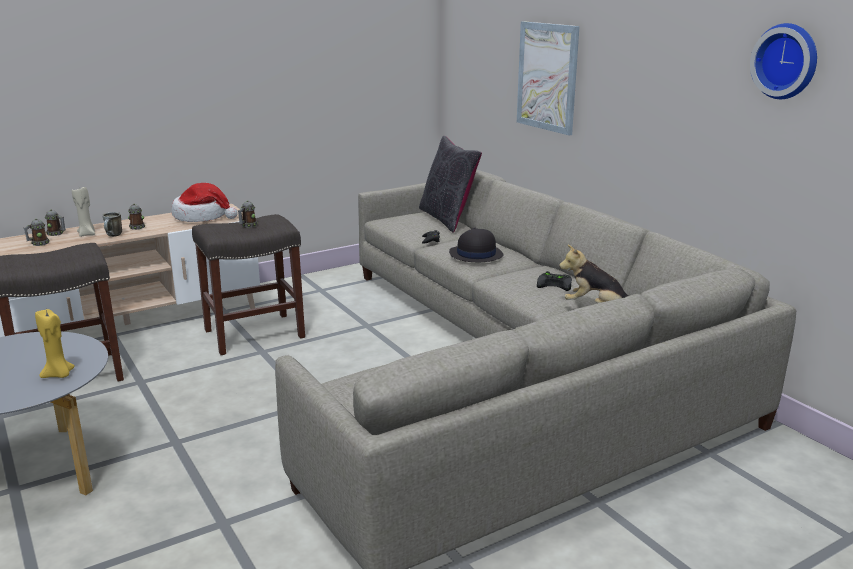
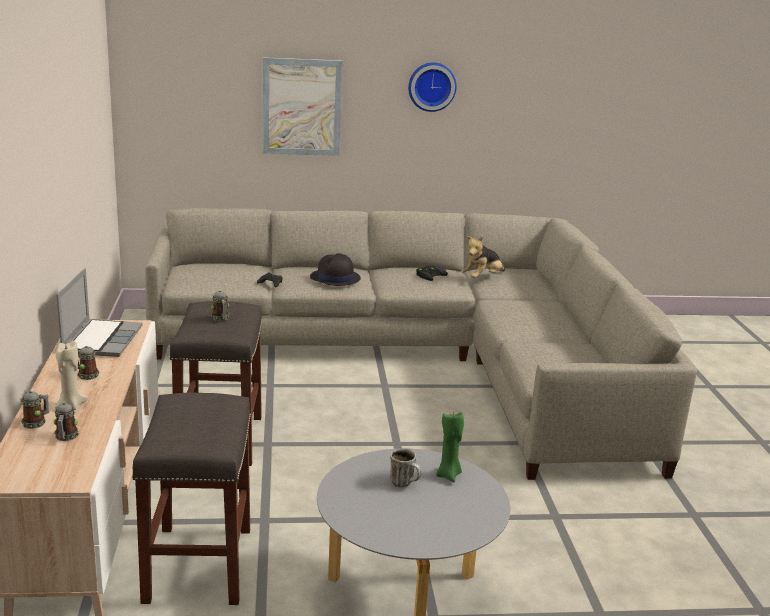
camera: 65 degrees left, 0 degrees up
(59, 375) = (449, 475): yellow candle -> green candle
(113, 236) = (103, 391): mug -> mug (405, 483)
(202, 216) = (101, 339): hat -> laptop
(447, 219) = (223, 264): black pillow -> none
(787, 61) = (543, 79): wall clock -> wall clock (431, 86)

